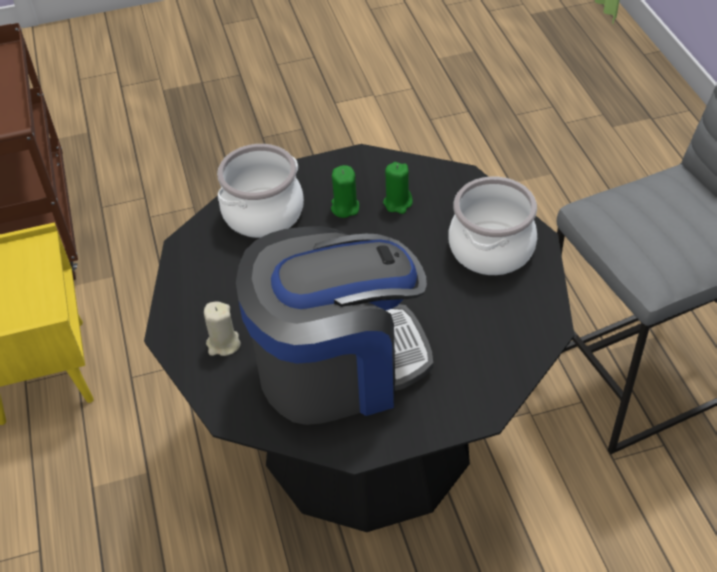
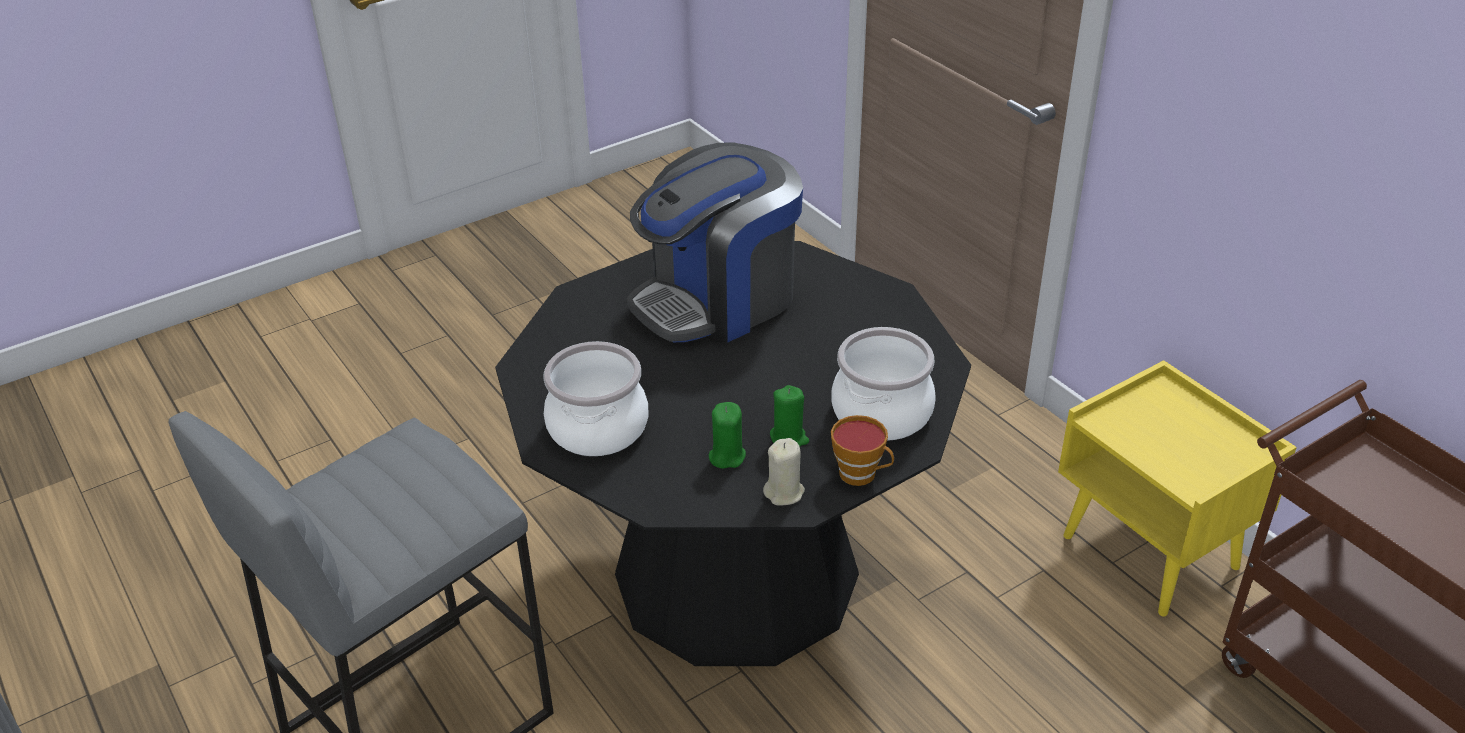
camera: 160 degrees right, 10 degrees down
(223, 344) = (836, 294): beige candle -> beige candle (784, 492)
(308, 169) = (861, 474): none -> cup

